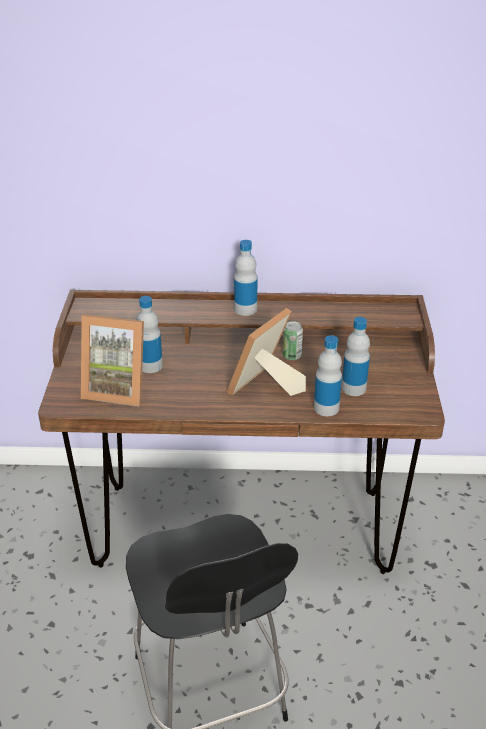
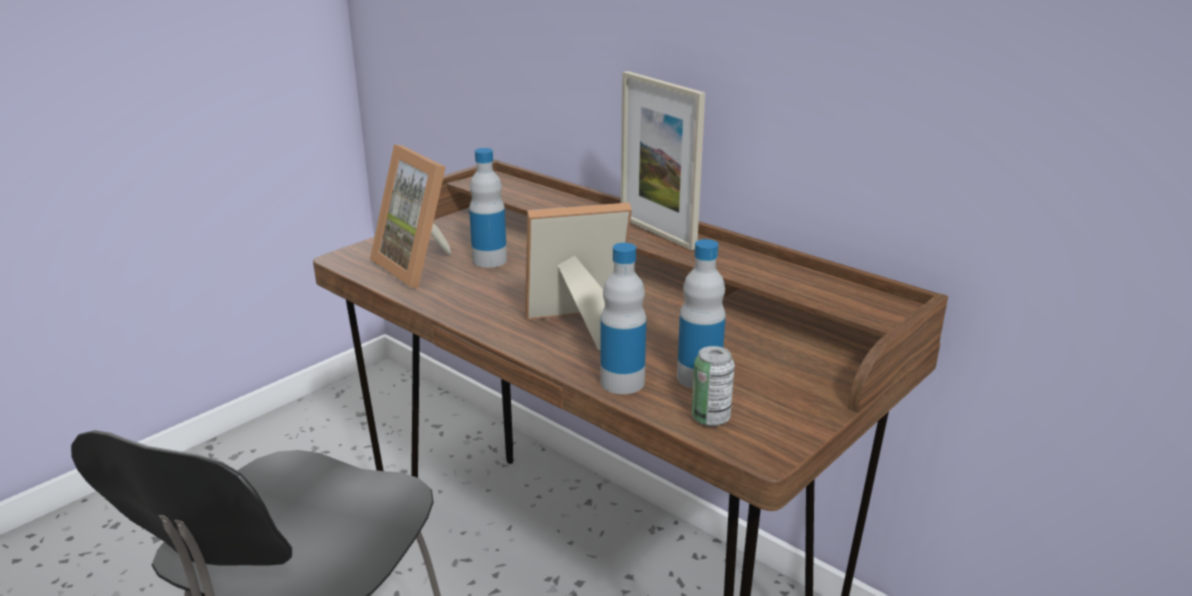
camera: 40 degrees right, 10 degrees down
(245, 309) = (657, 232): bottle -> picture frame
(292, 356) = (671, 312): can -> can (710, 418)

